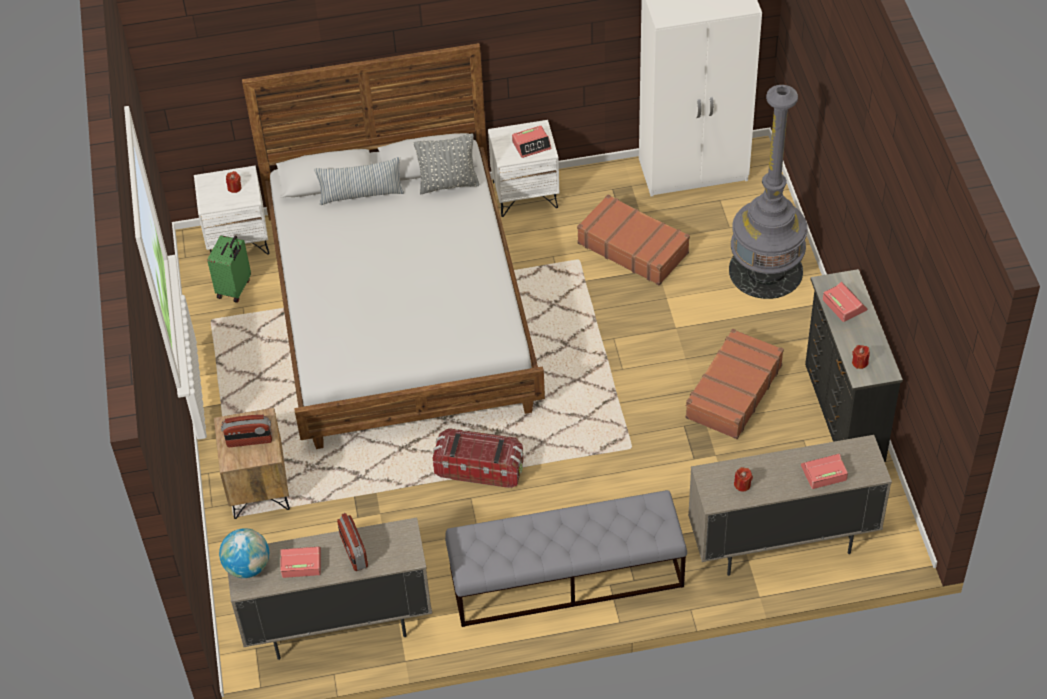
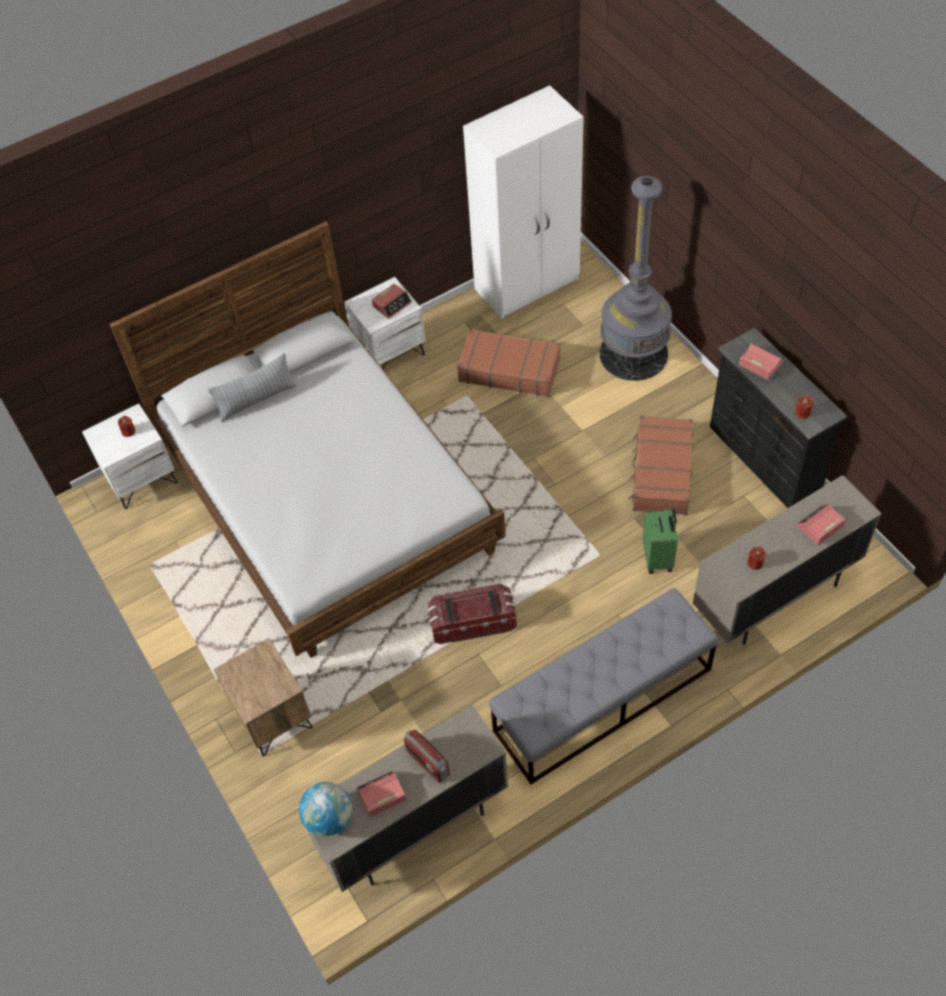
camera: 20 degrees left, 5 degrees up
(235, 288) = (159, 526): green suitcase -> green suitcase (658, 558)
(249, 441) = (260, 680): radio -> none
(448, 184) = (334, 364): grey pillow -> none

